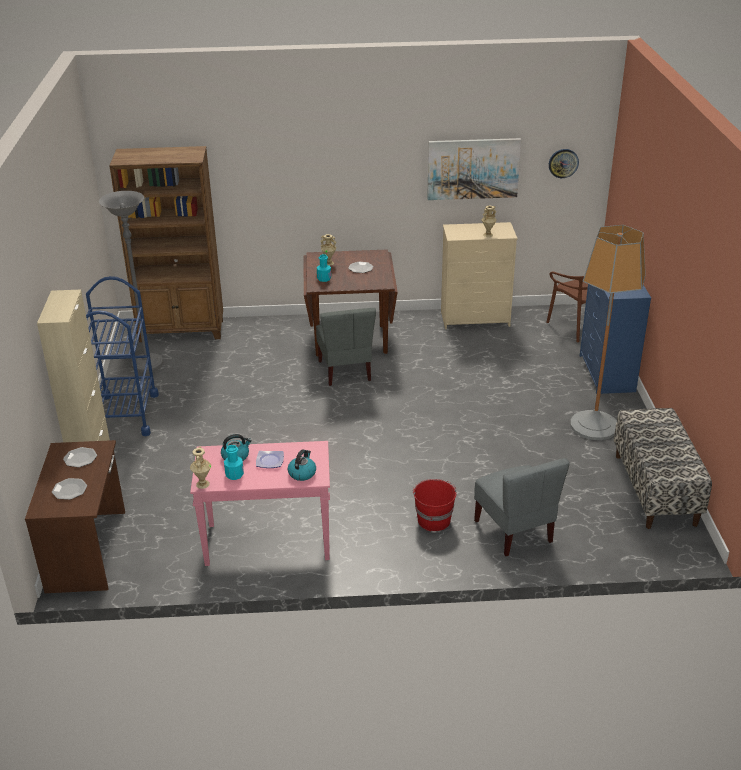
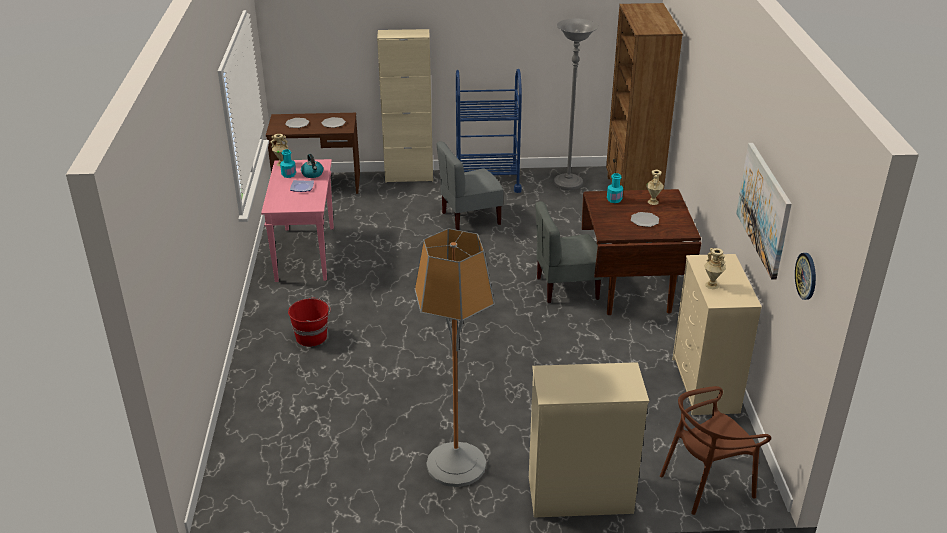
camera: 90 degrees right, 0 degrees up
(302, 473) = (281, 201): kettle -> none
(514, 531) = (282, 385): grey chair -> grey chair (470, 218)
(607, 373) = (579, 495): blue dresser -> beige dresser
(655, 489) = (325, 499): bench -> none

